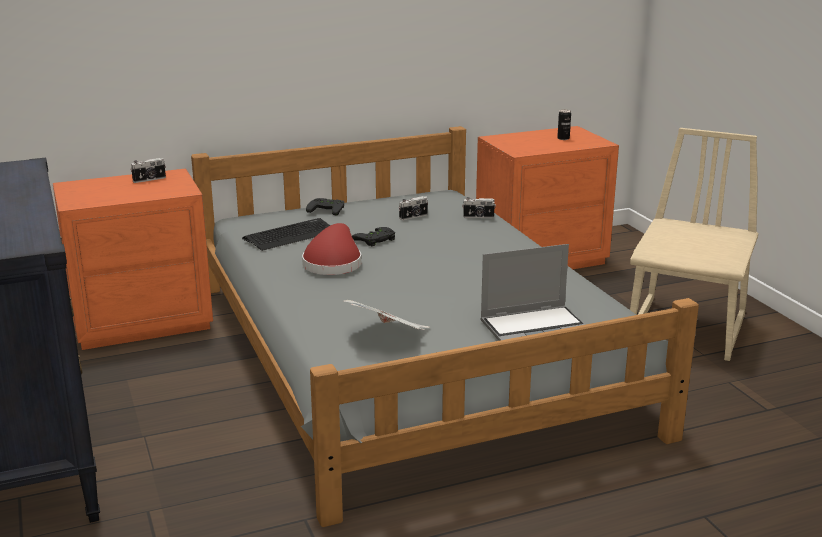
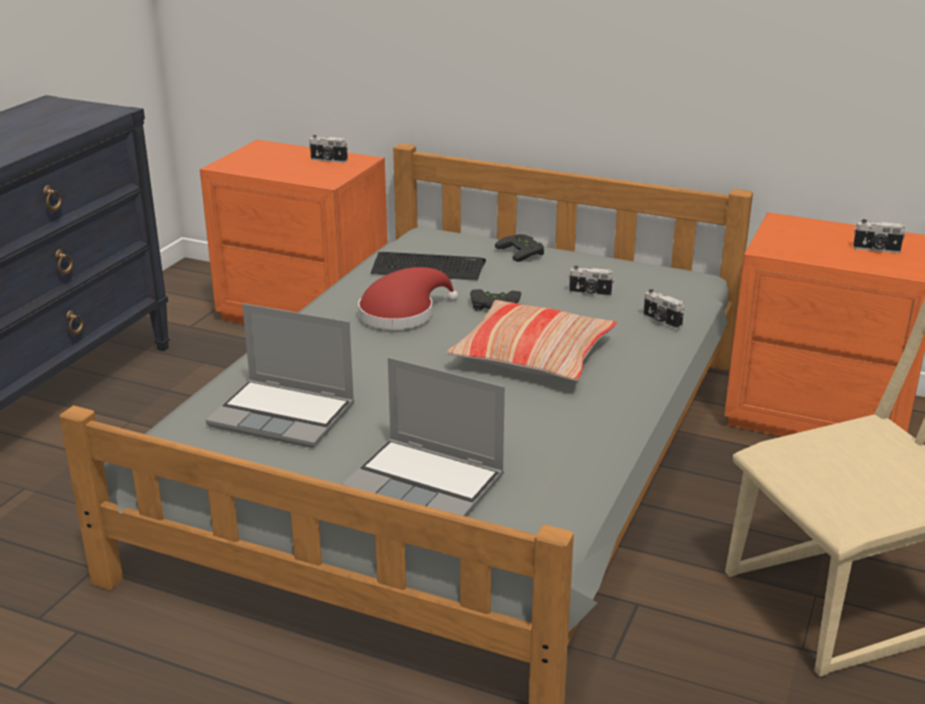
camera: 45 degrees right, 5 degrees up
(389, 336) = (284, 415): newspaper -> laptop
(453, 255) = (533, 356): none -> pillow
(563, 138) = (876, 249): can -> camera

